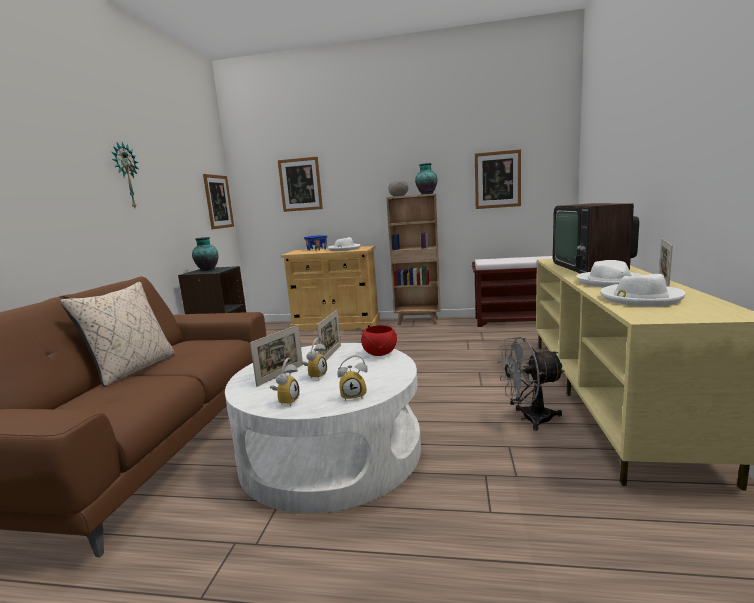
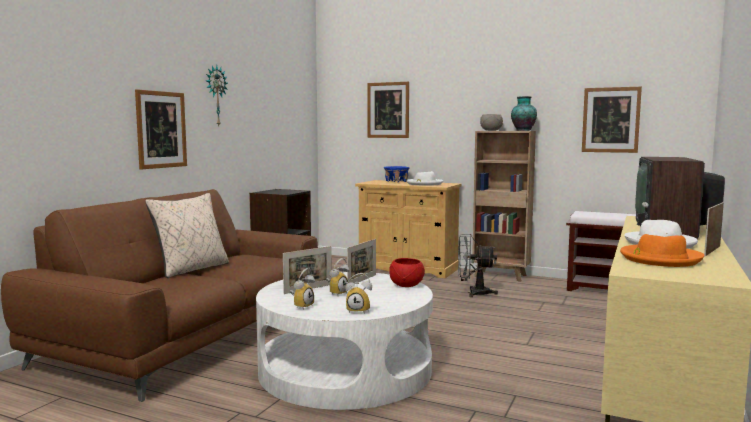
camera: 15 degrees right, 5 degrees down
(207, 270) = (278, 191): vase -> none
(218, 201) = (302, 122): picture -> picture (161, 129)
(529, 418) = (555, 378): grey fan -> grey fan (473, 293)
(639, 298) = (659, 259): white hat -> orange hat

